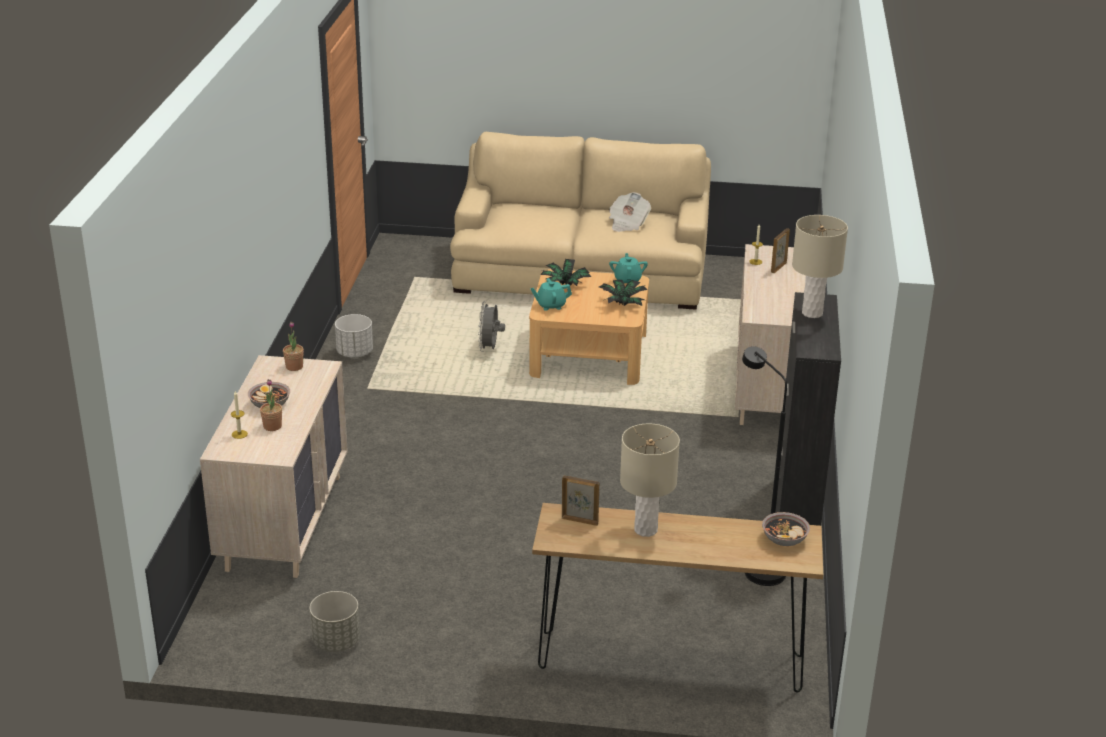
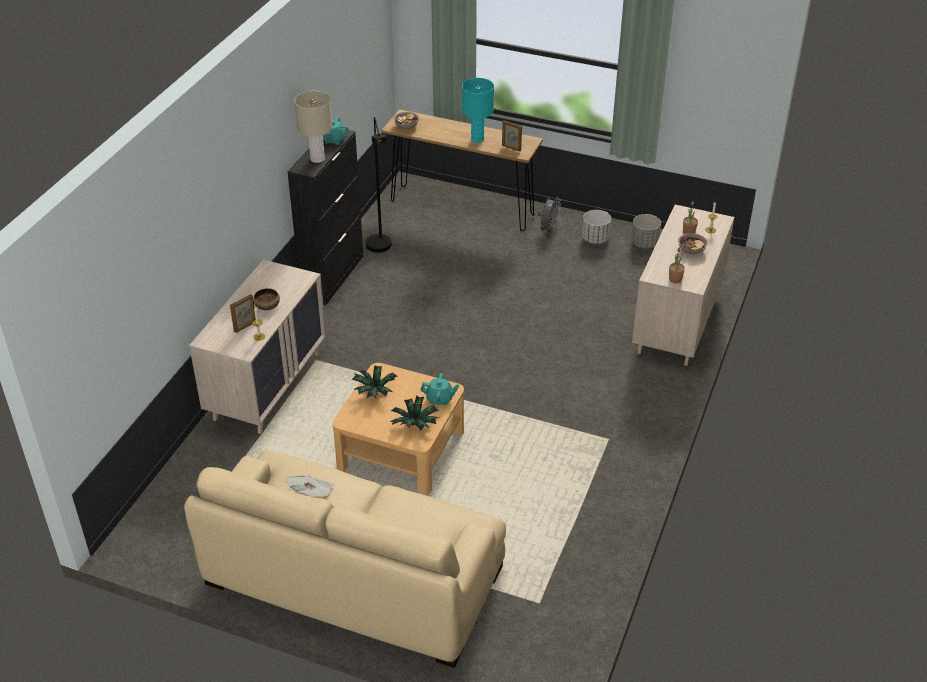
camera: 165 degrees left, 10 degrees up
(354, 353) = (616, 488): white planter -> white planter (595, 239)
(490, 348) = (488, 472): grey fan -> grey fan (548, 230)
(627, 280) = (353, 422): turquoise teapot -> turquoise teapot (333, 140)
(646, 529) = (477, 139): beige table lamp -> turquoise table lamp
(773, 286) = (267, 306): none -> bowl

